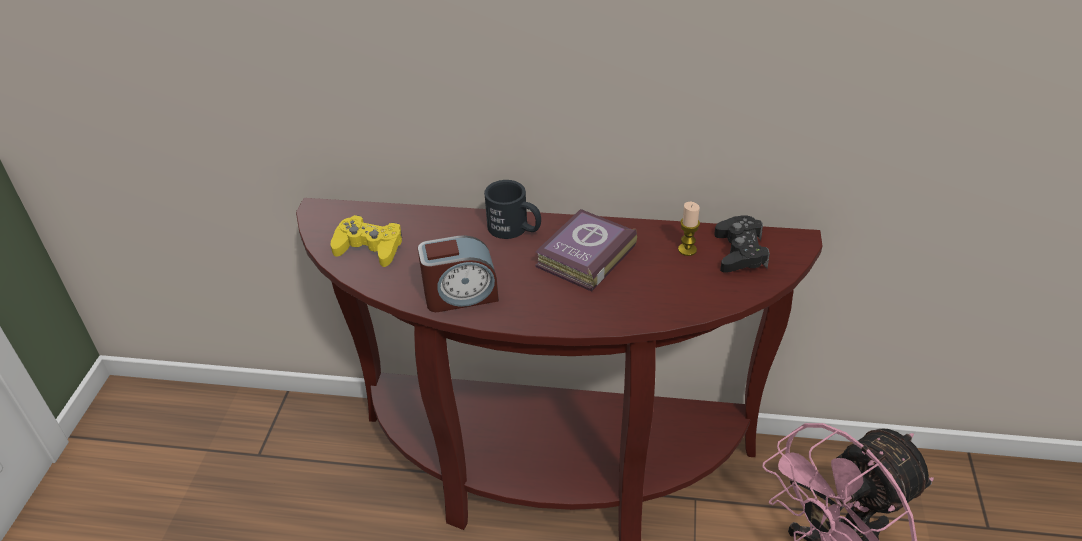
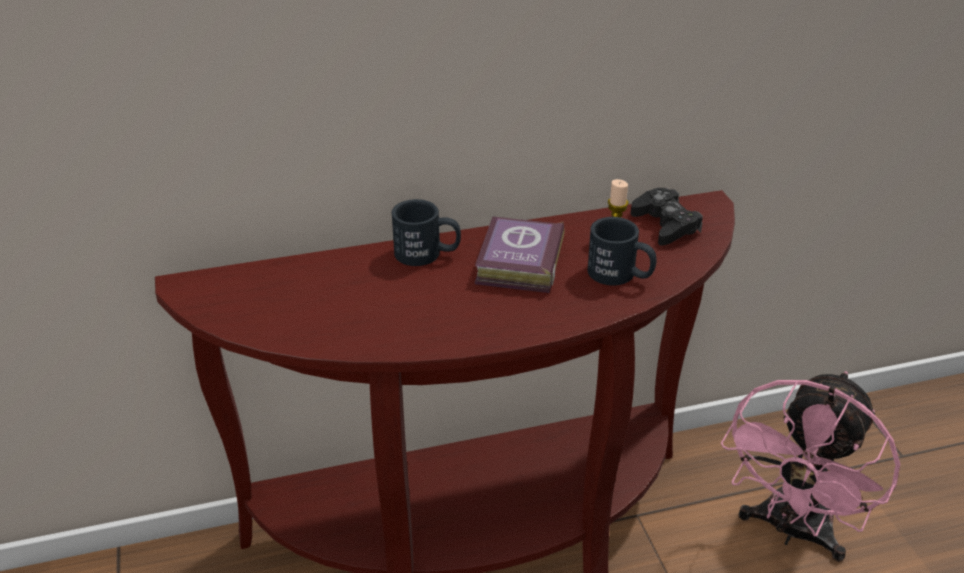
camera: 25 degrees left, 5 degrees down
(369, 247) = (274, 308): yellow game controller -> none
(460, 295) = (414, 330): alarm clock -> none
(665, 291) = (620, 275): none -> black mug

